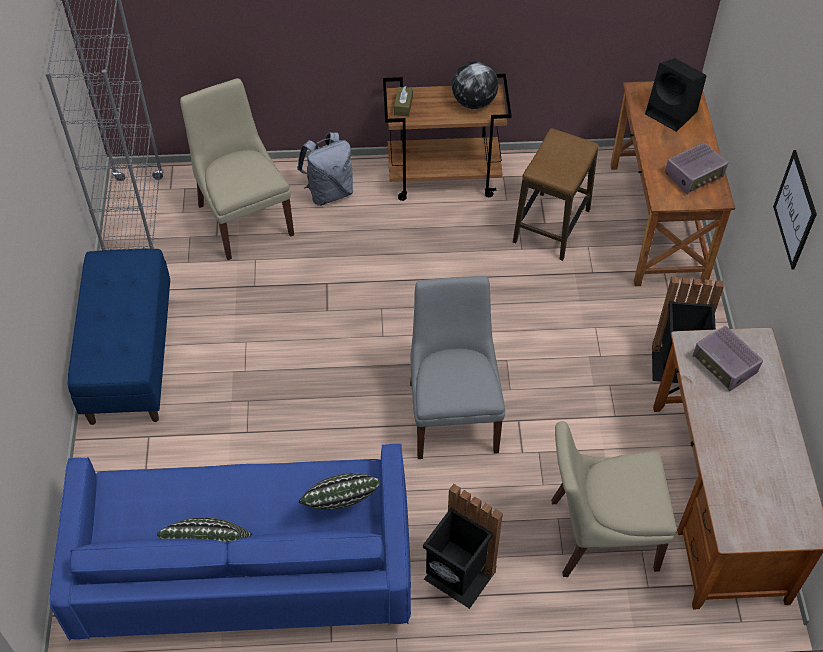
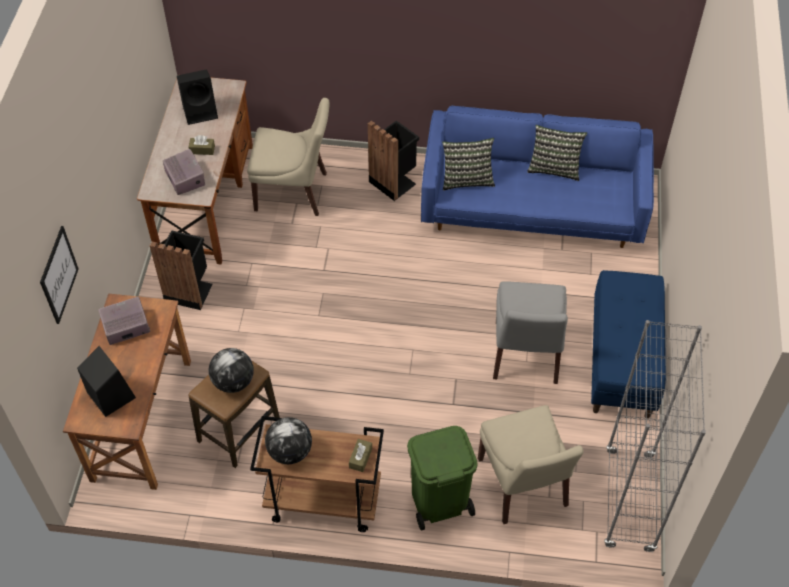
camera: 170 degrees left, 0 degrees up
(329, 192) = (438, 501): grey backpack -> green trash can
(453, 413) = (371, 282): grey chair -> grey chair (525, 355)
(556, 159) = (233, 382): none -> globe
(724, 413) = (202, 150): none -> brown tissue box
(760, 481) = (201, 111): none -> black speaker
(795, 210) = (105, 166): picture -> picture (58, 275)

